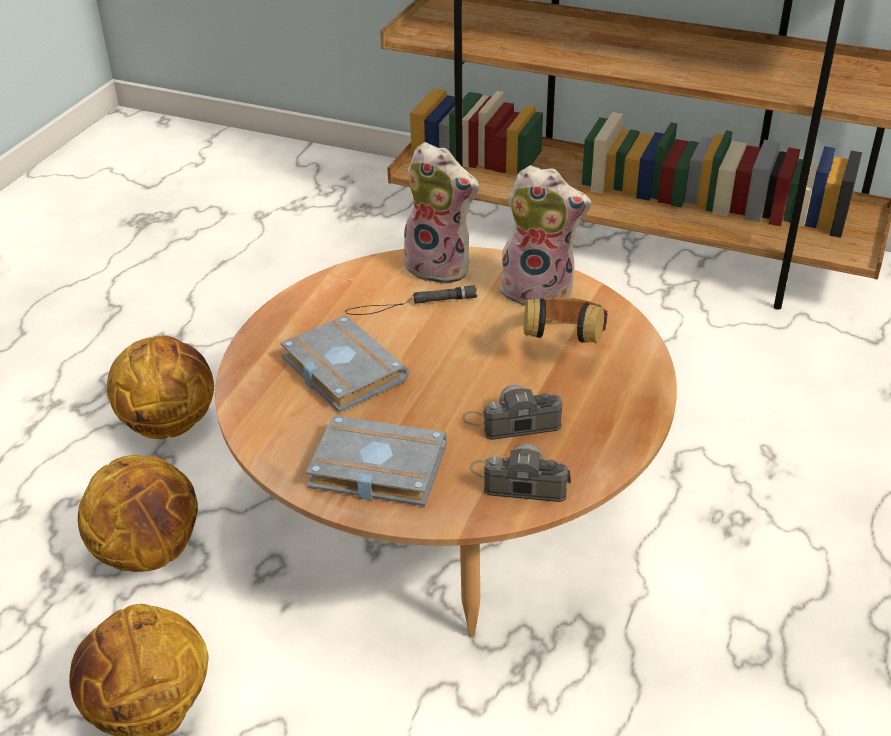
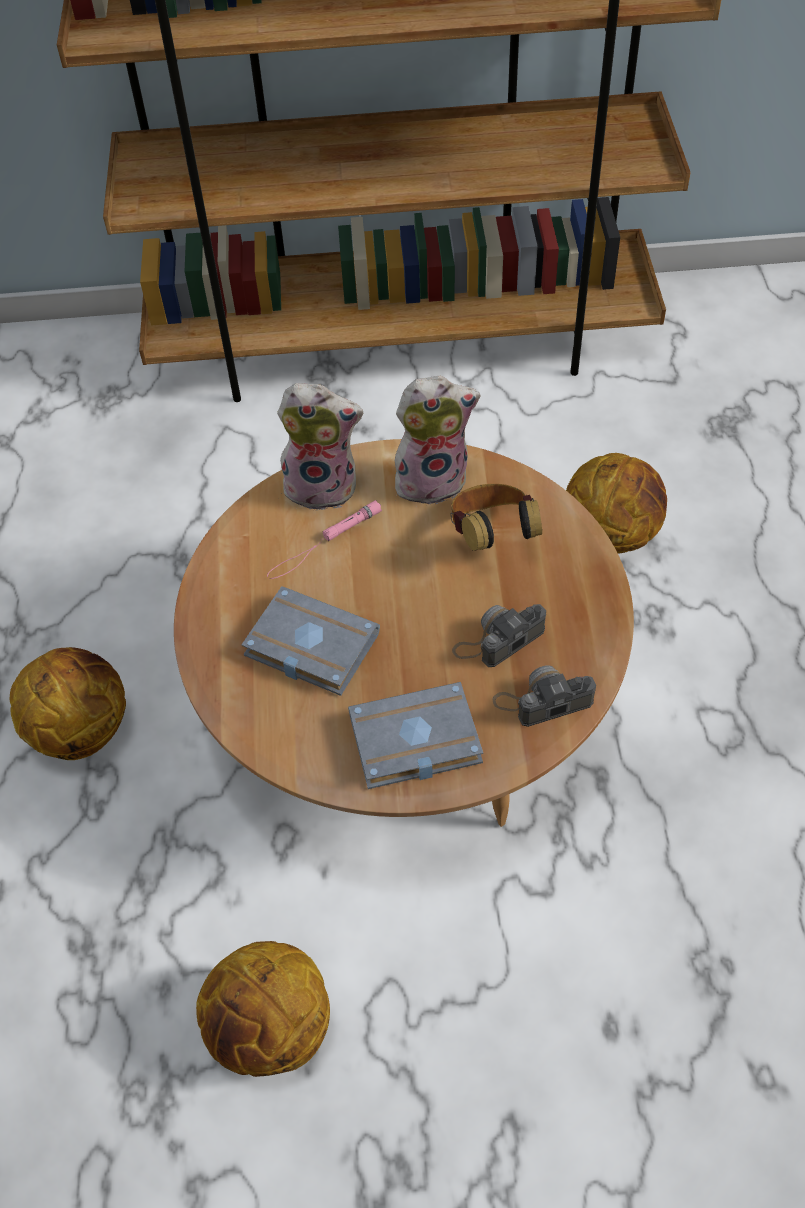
camera: 25 degrees left, 15 degrees up
(150, 551) = (160, 875): basketball -> basketball (612, 534)
(411, 304) = (324, 543): black flashlight -> pink flashlight

